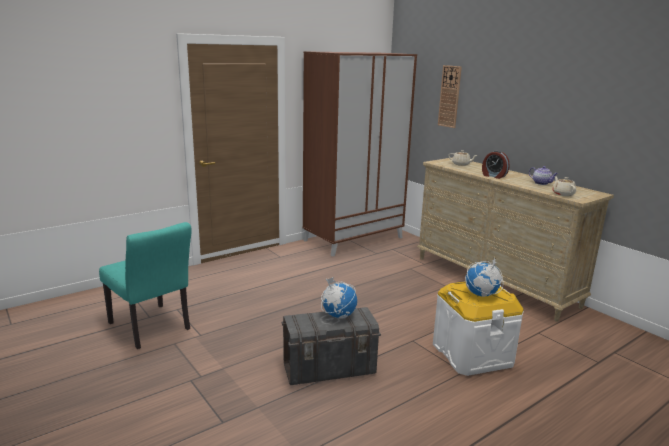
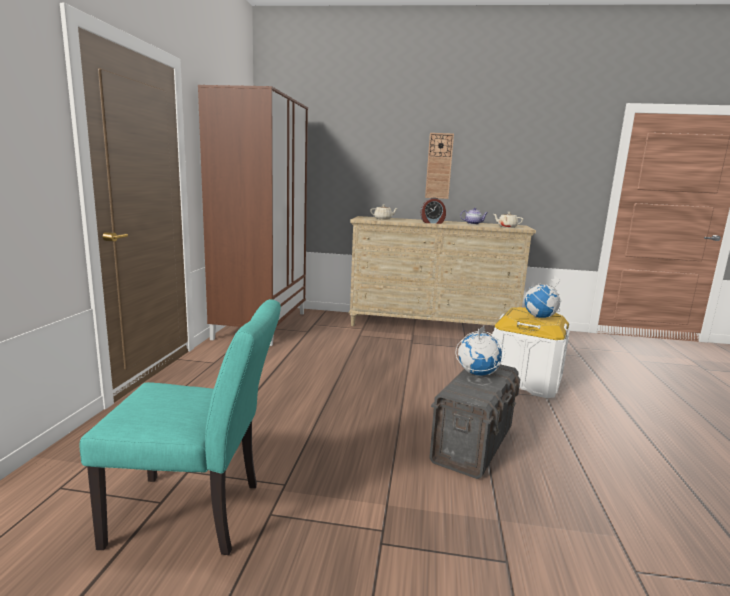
camera: 45 degrees left, 5 degrees down
(449, 96) = (344, 154): wall clock -> wall clock (439, 166)

